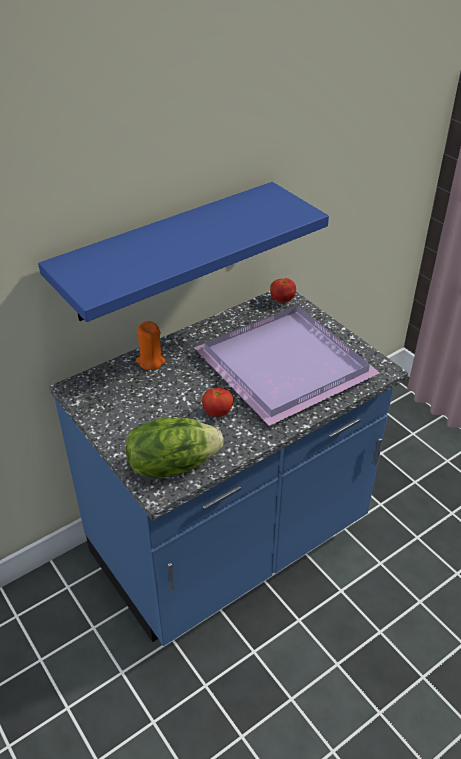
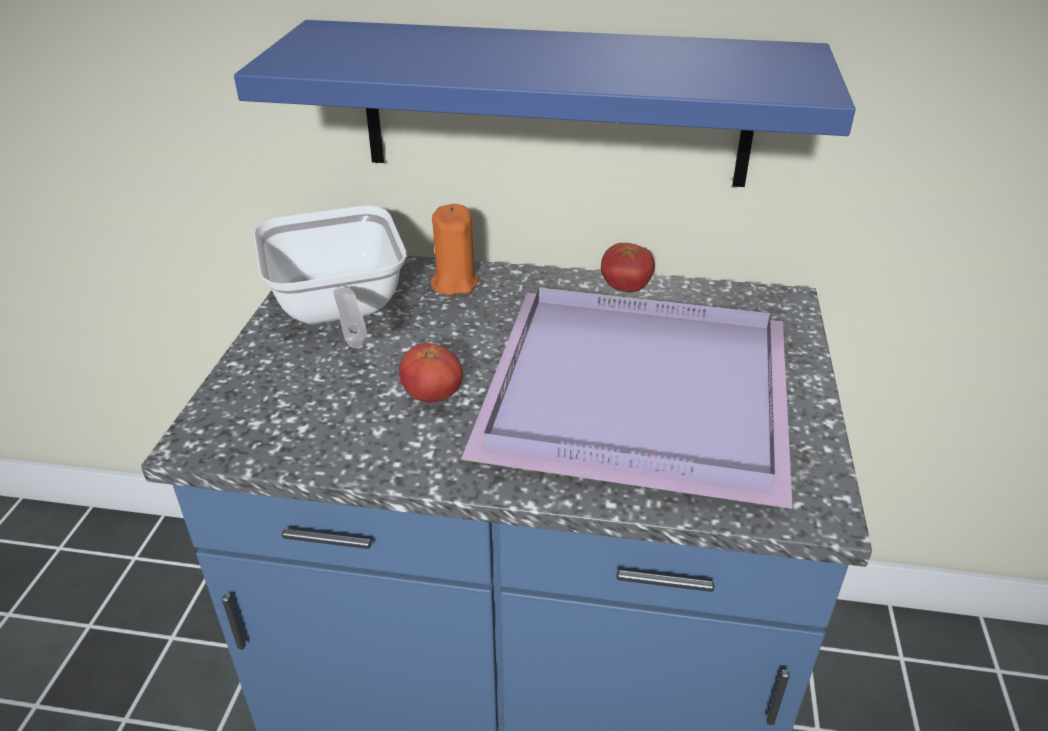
camera: 45 degrees right, 5 degrees down
(123, 405) = (338, 313): none -> frying pan
(172, 464) = (267, 421): lettuce -> none
(282, 300) = (773, 305): tomato -> tomato (626, 288)

